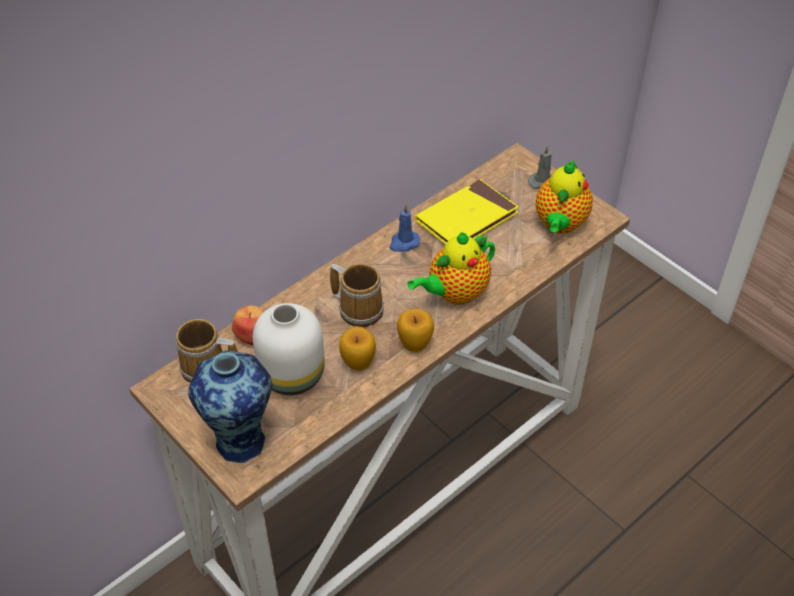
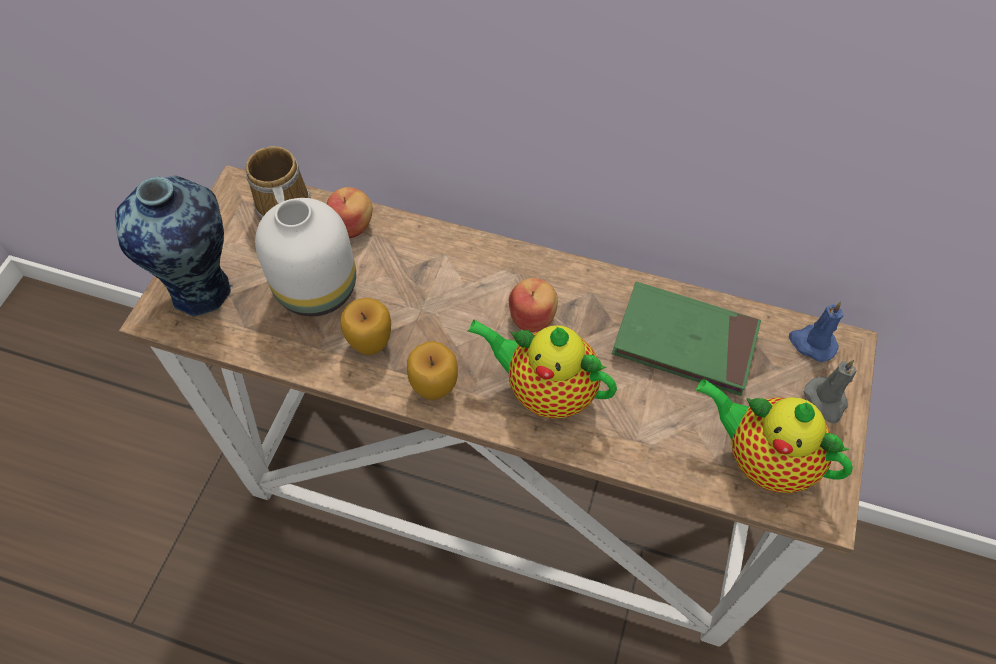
camera: 60 degrees right, 10 degrees up
(359, 308) = (454, 302): mug -> none
(399, 276) = (532, 317): none -> apple
(403, 243) = (590, 294): blue candle -> blue candle (812, 343)
(466, 218) = (685, 341): yellow book -> green book
(559, 225) = (762, 458): teapot -> teapot turned 45 degrees clockwise

